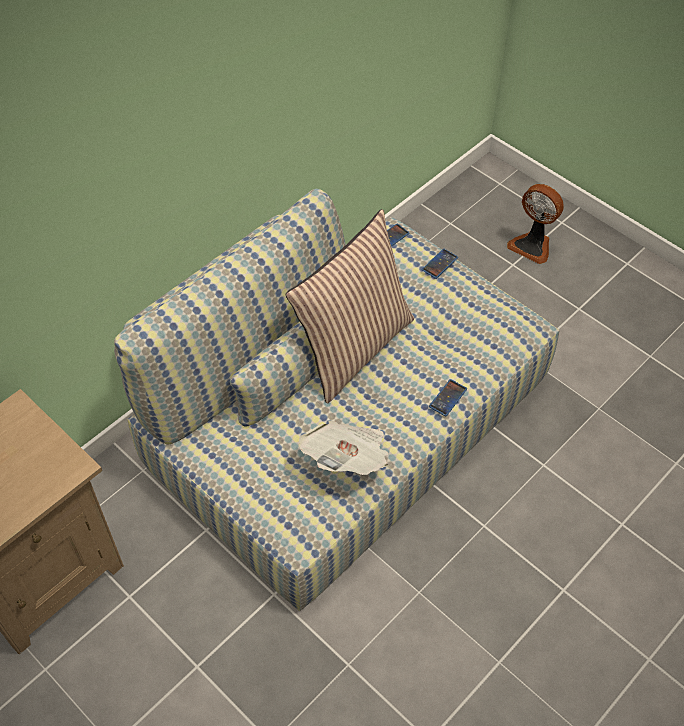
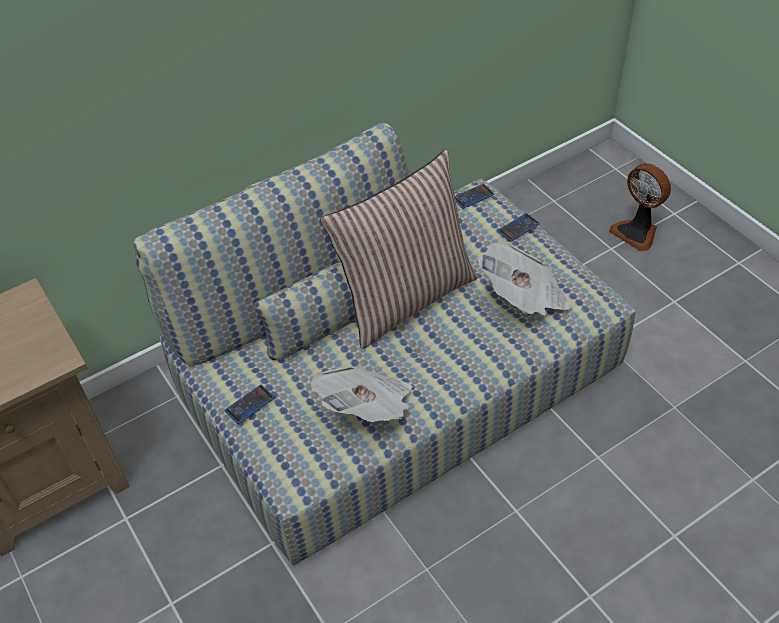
camera: 15 degrees right, 5 degrees down
(448, 398) = (492, 362): phone -> phone (250, 404)
(461, 332) = (523, 297): none -> newspaper

